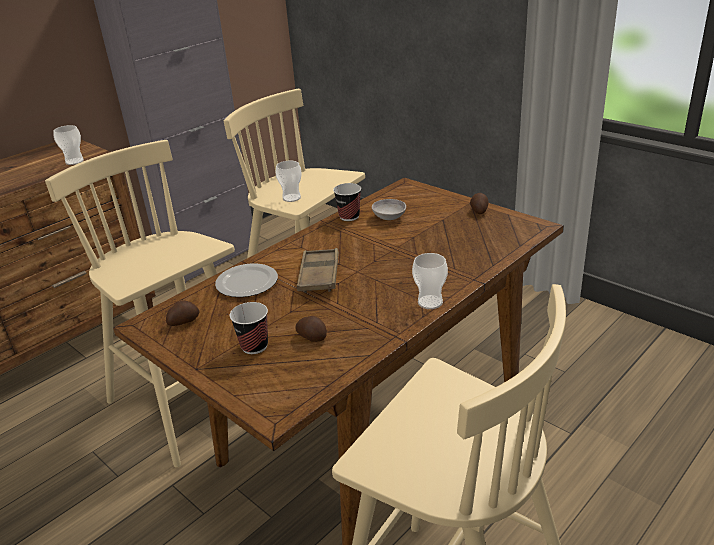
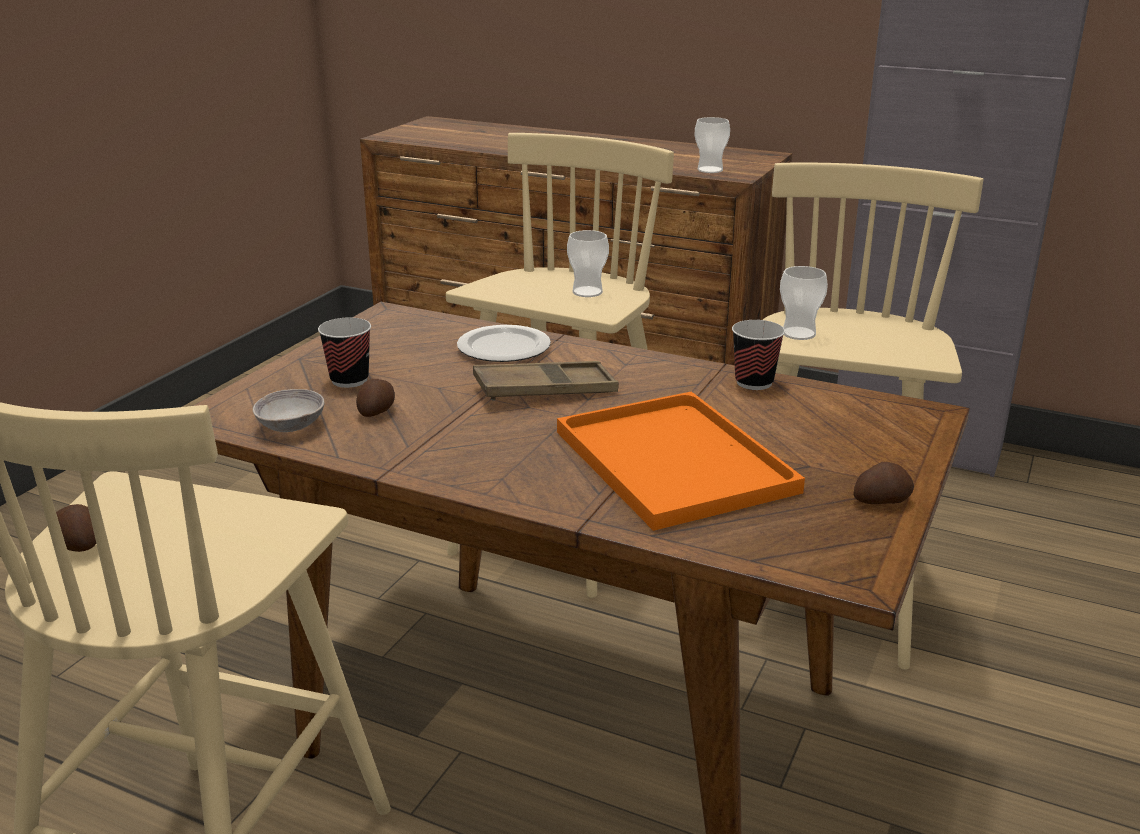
camera: 70 degrees right, 5 degrees down
(183, 321) = (399, 331): potato -> potato (79, 543)
(389, 217) = (777, 415): grey bowl -> grey bowl (291, 426)
(422, 250) = (669, 459): none -> orange tray
(430, 302) = (494, 486): cup -> cup (587, 292)

